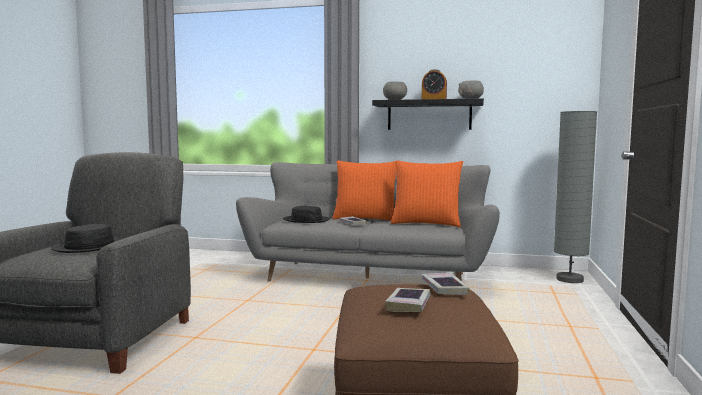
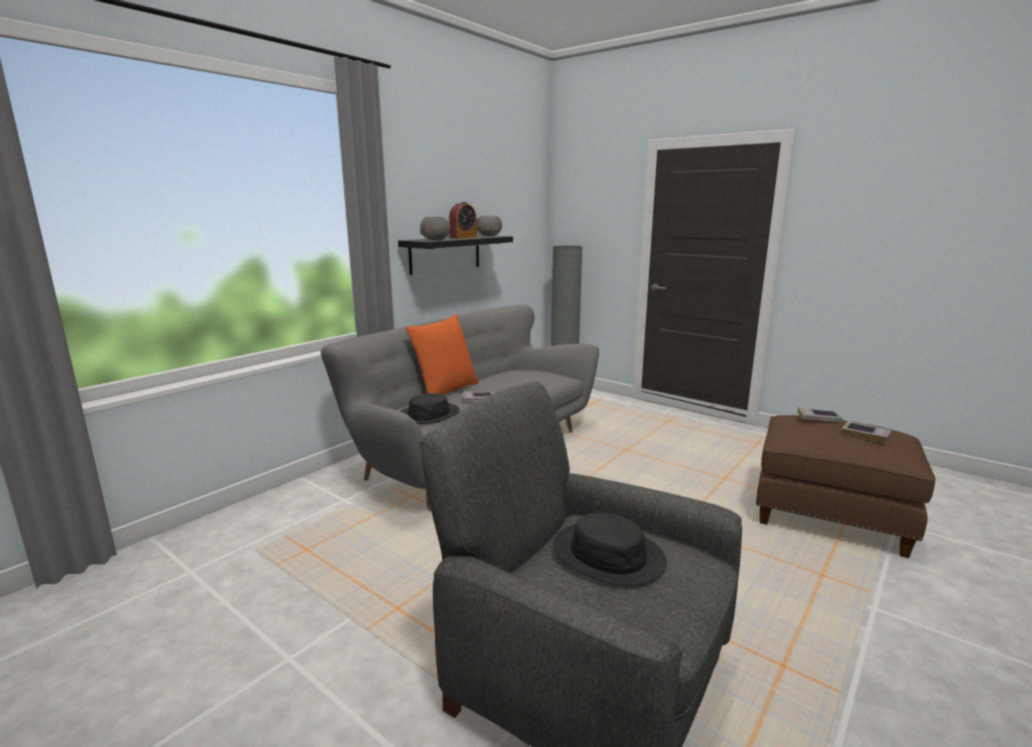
camera: 65 degrees left, 10 degrees up
(426, 223) = (517, 376): orange pillow -> none

